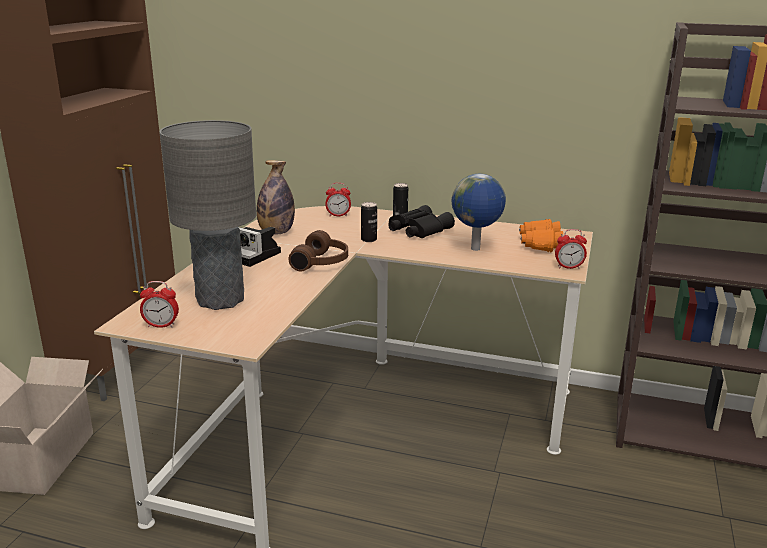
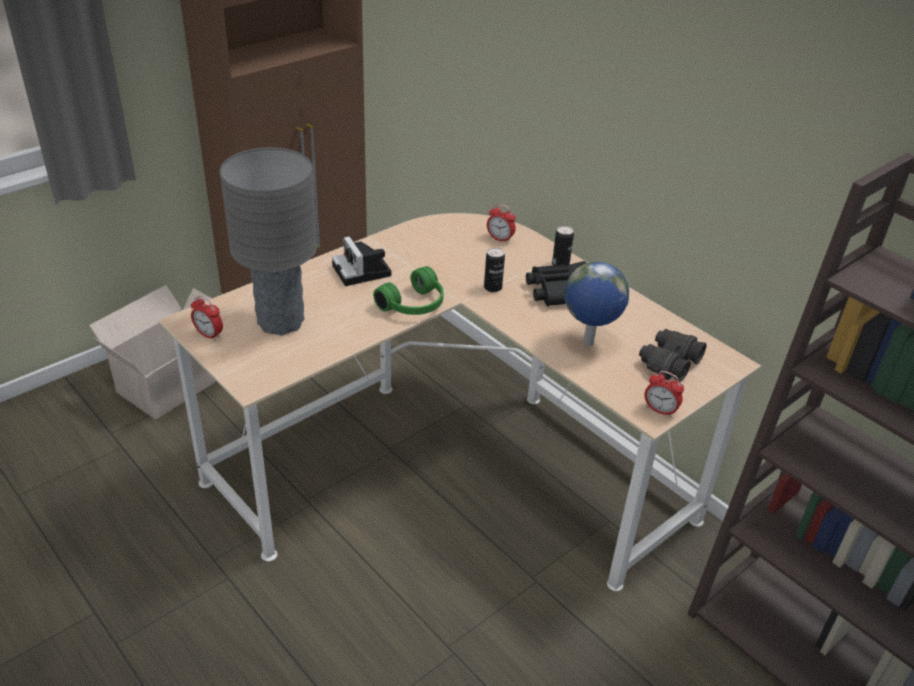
camera: 30 degrees right, 15 degrees up
(276, 232) = (414, 245): bottle -> none
(323, 263) = (414, 305): brown headphones -> green headphones
(539, 244) = (668, 363): orange binoculars -> black binoculars

